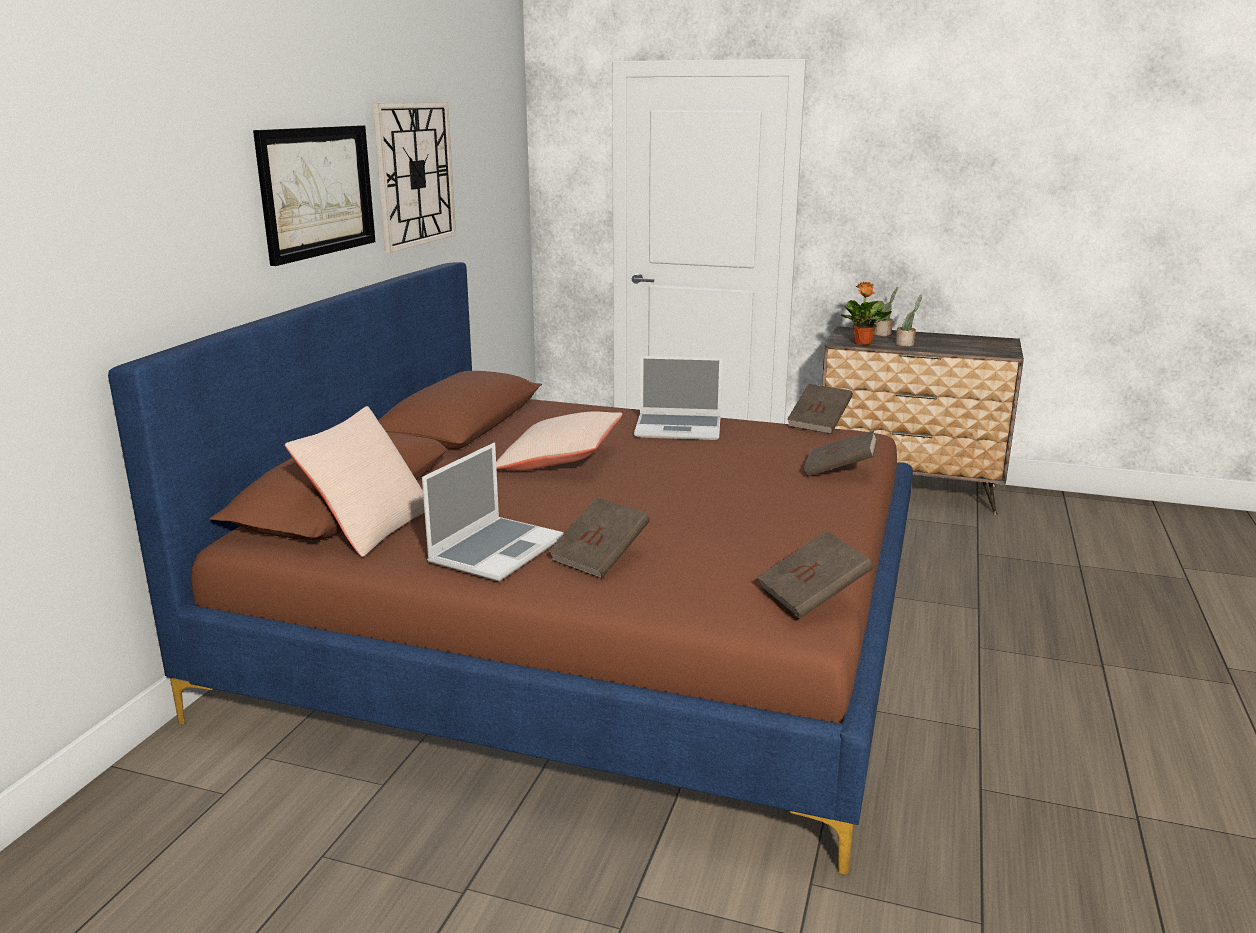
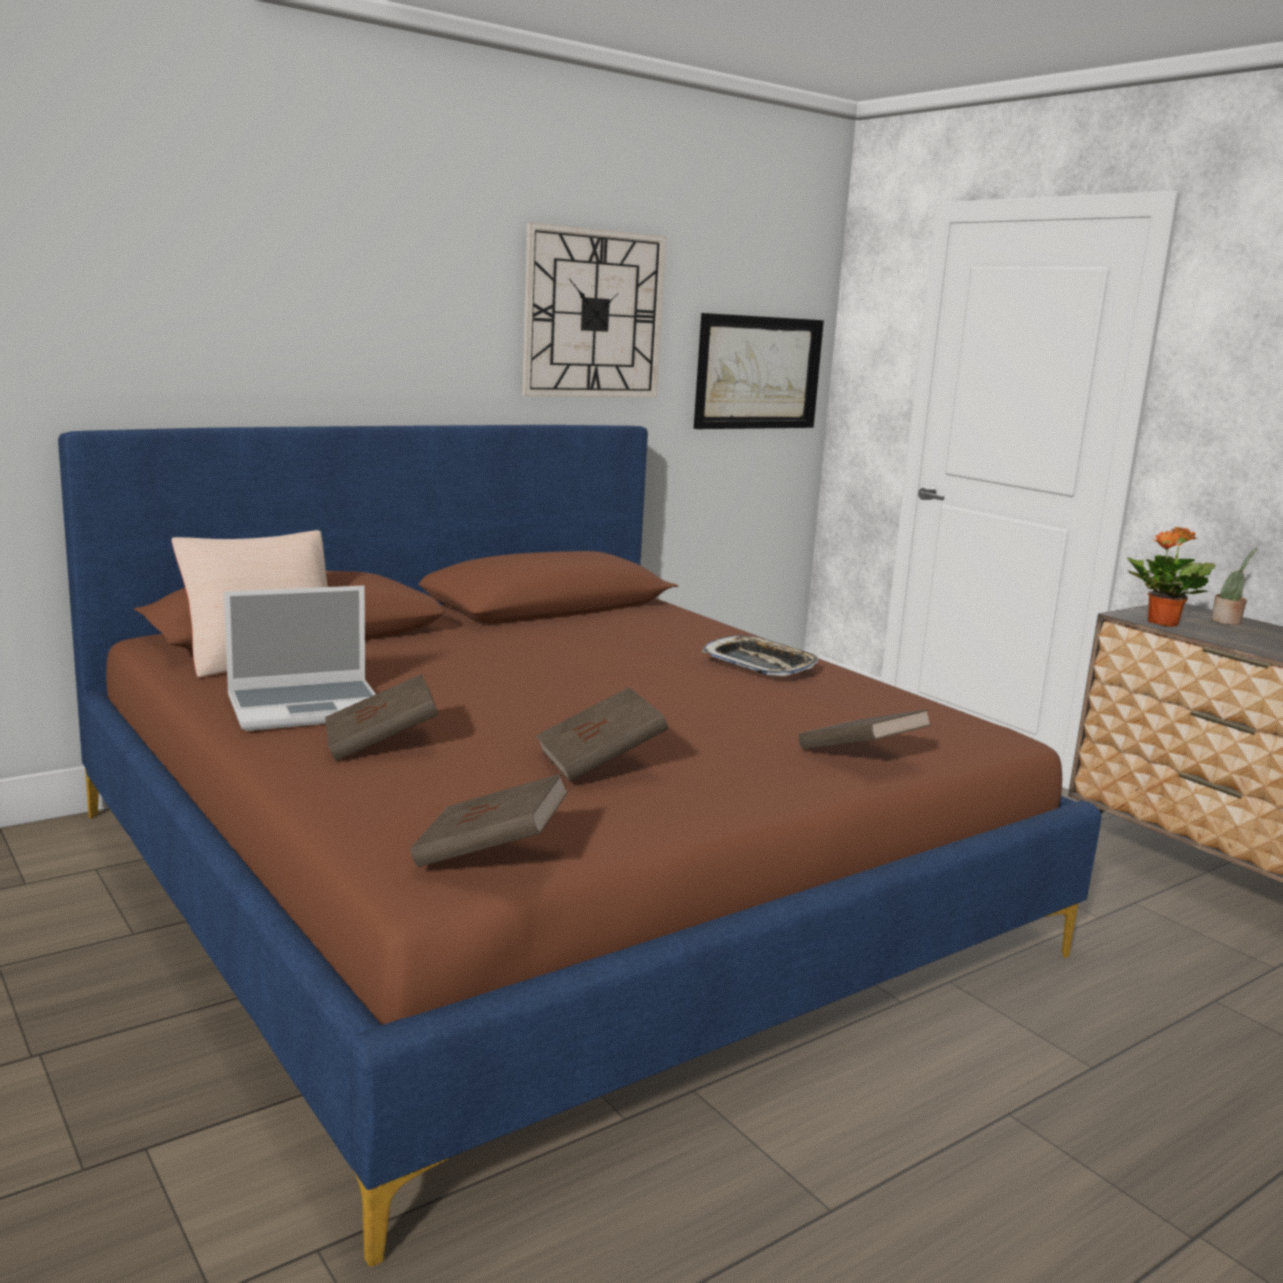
camera: 35 degrees right, 5 degrees down
(317, 191) = (412, 308): picture -> picture (758, 372)
(560, 461) = (558, 658): beige pillow -> none
(679, 428) = (760, 664): laptop -> tray
(819, 423) = (962, 706): brown book -> brown book (599, 761)
(906, 344) = (1234, 638): potted plant -> none

